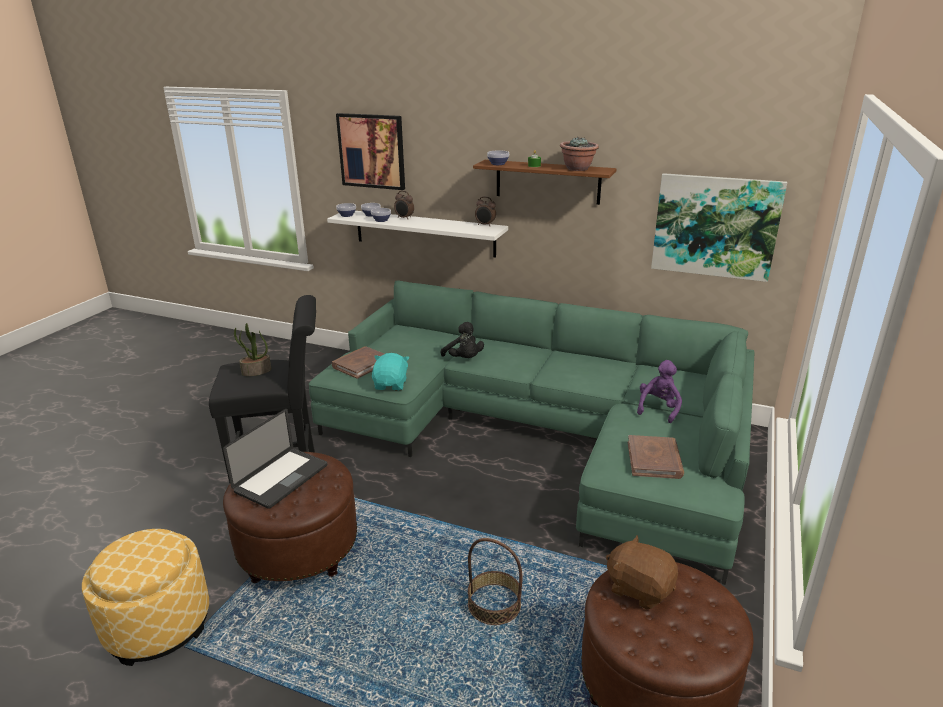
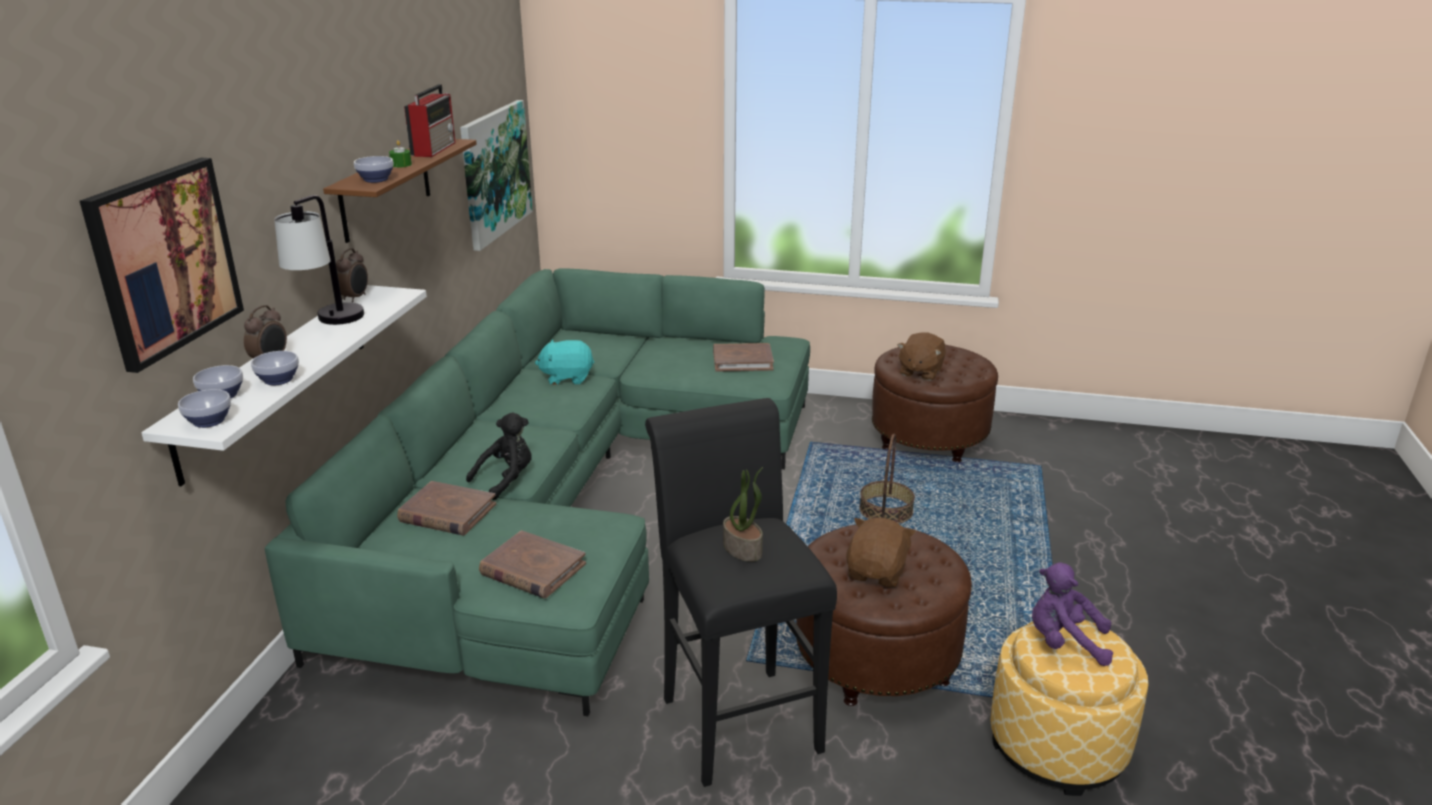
camera: 100 degrees left, 0 degrees up
(281, 479) = (877, 573): laptop -> brown plush toy
(391, 384) = (601, 529): turquoise plush toy -> turquoise plush toy (567, 377)
(429, 343) = (447, 513): none -> brown book
(446, 223) = (330, 324): none -> table lamp
(578, 169) = (434, 149): potted plant -> radio
(658, 408) = (639, 357): purple plush toy -> purple plush toy (1064, 643)

